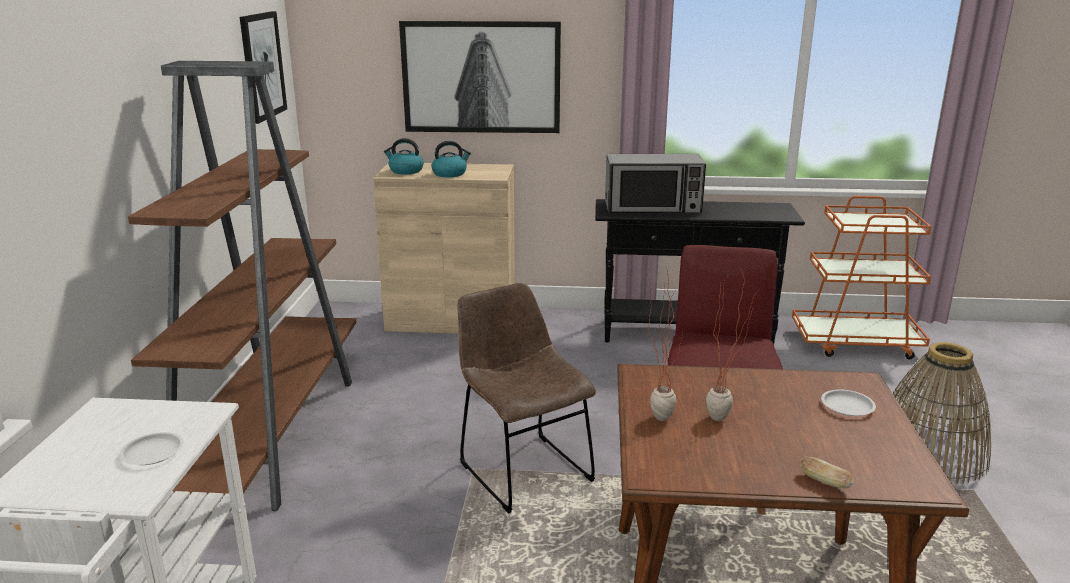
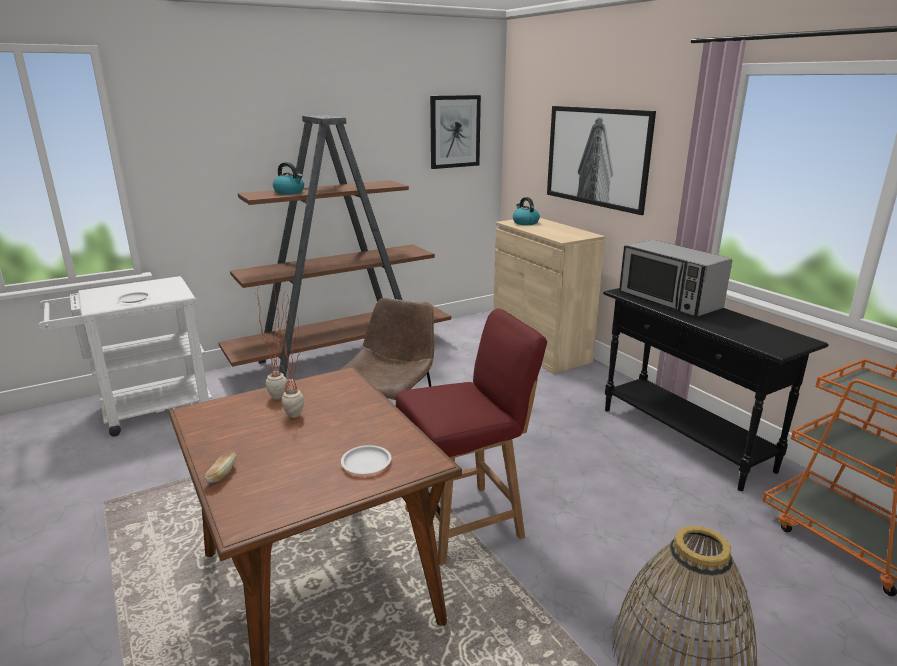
camera: 55 degrees right, 0 degrees up
(450, 173) = (543, 230): kettle -> kettle (289, 192)

